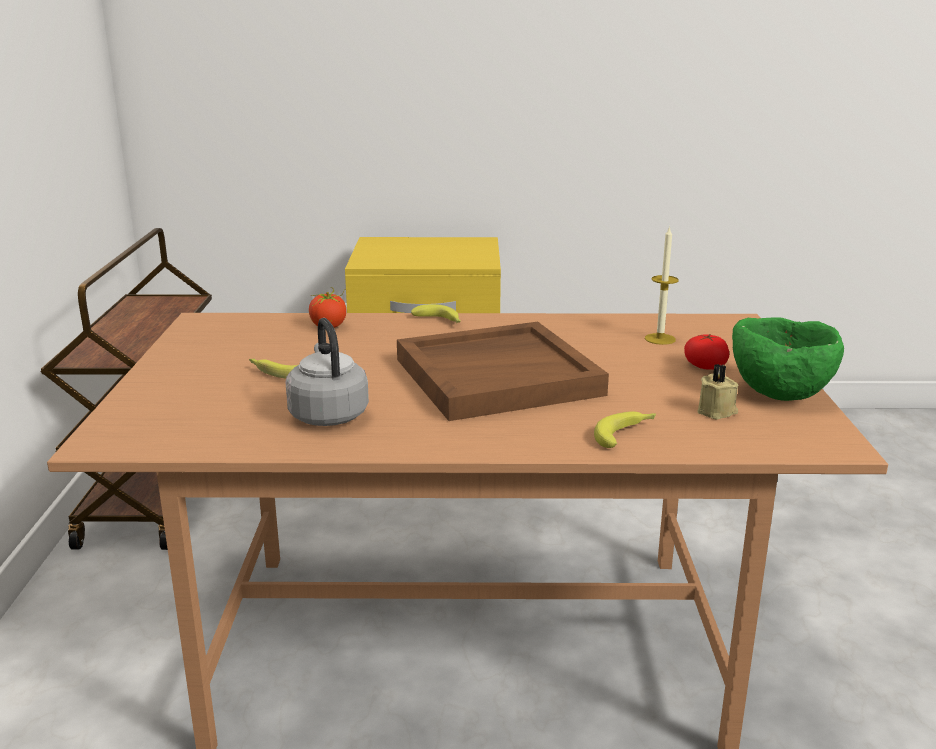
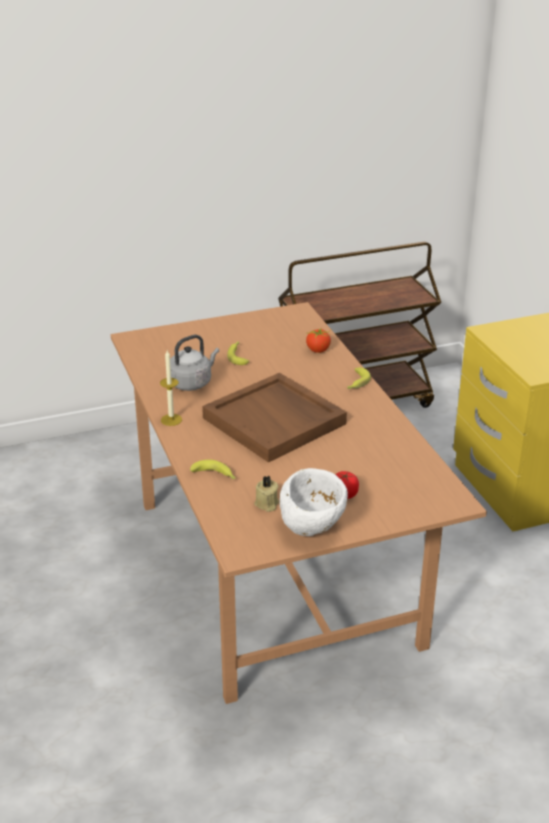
camera: 70 degrees right, 10 degrees up
(660, 339) = (386, 471): candle -> candle (171, 420)
(779, 393) = (313, 527): green bowl -> white bowl

